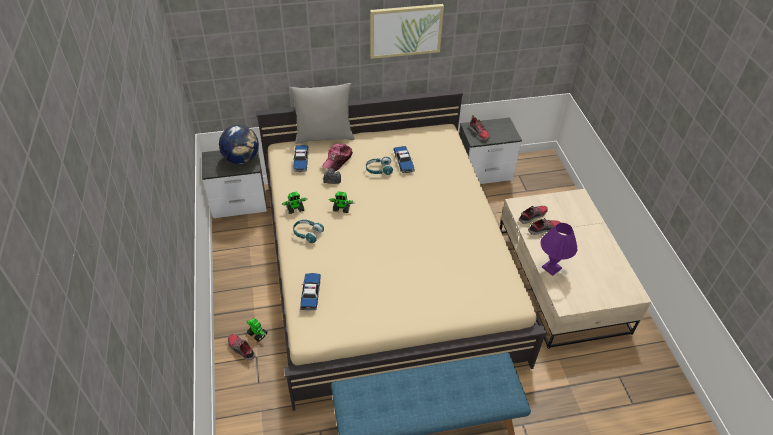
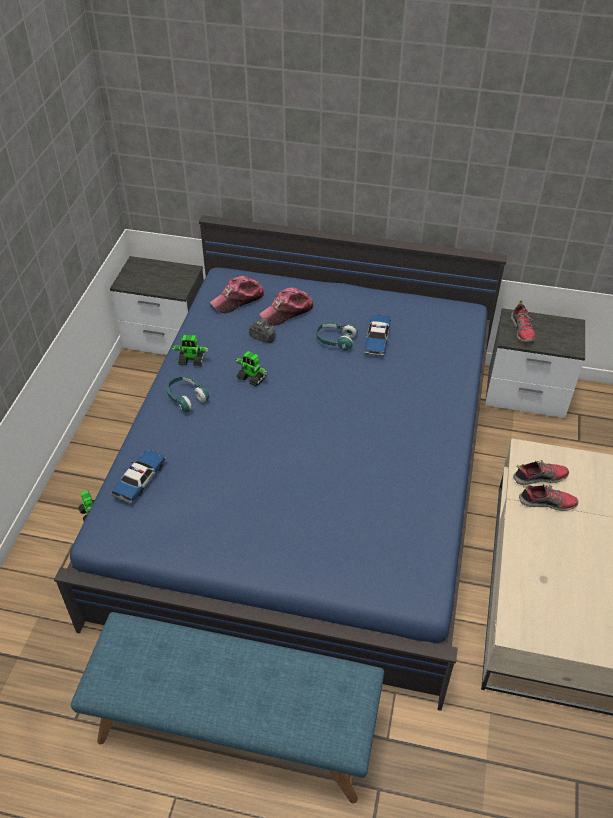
camera: 25 degrees right, 0 degrees up
(241, 349) = (61, 527): shoe -> none
(242, 159) = (172, 277): globe -> none
(301, 161) = (238, 299): toy car -> cap
(324, 136) = (289, 275): grey pillow -> none
(385, 266) = (307, 481): beige bed -> blue bed
(405, 30) = (427, 143): picture -> none
(552, 268) = (526, 566): purple table lamp -> none

